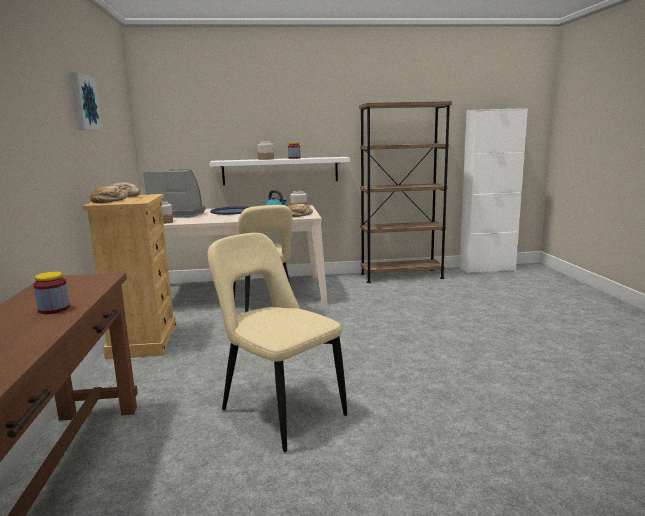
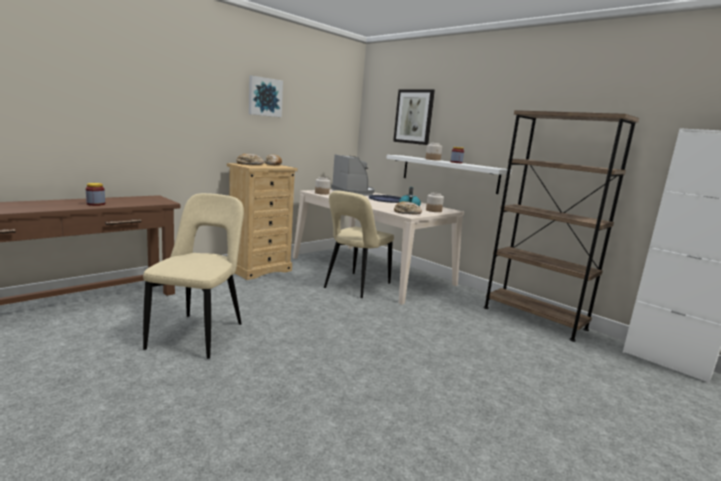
camera: 50 degrees right, 0 degrees up
(222, 115) = (414, 117): none -> picture

